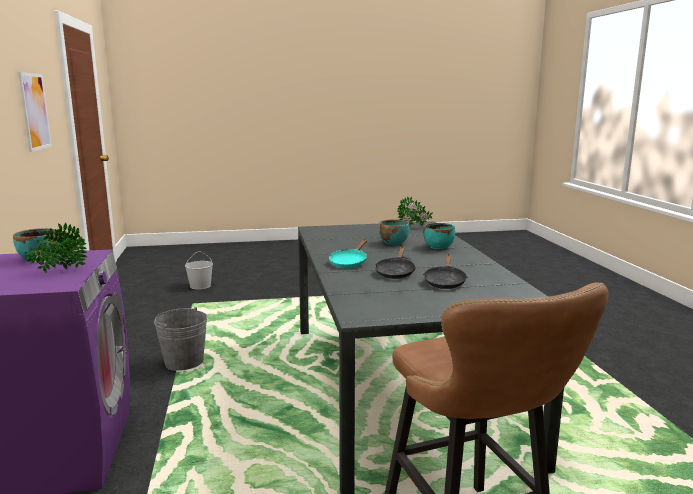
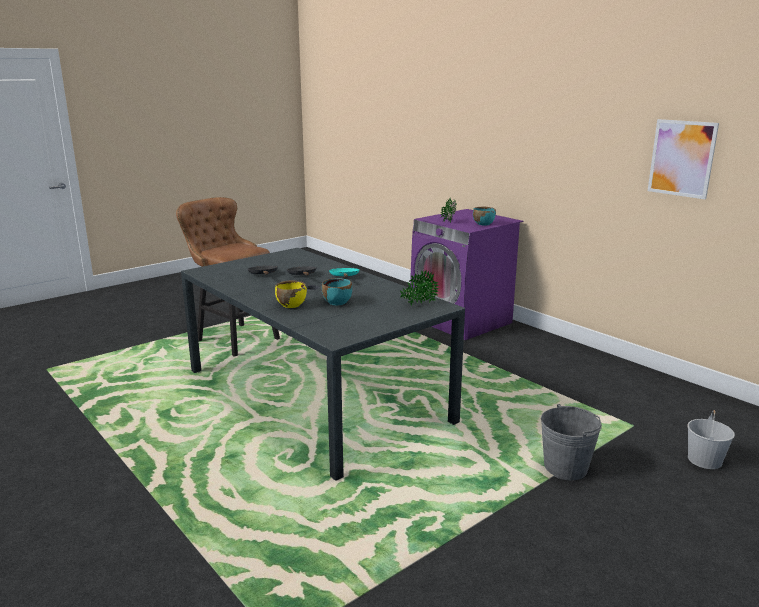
camera: 150 degrees right, 5 degrees up
(184, 362) = (497, 370): grey bucket -> grey bucket (565, 468)
(413, 227) = (344, 331): potted plant -> potted plant (418, 304)
(438, 247) = (291, 305): turquoise bowl -> yellow bowl

